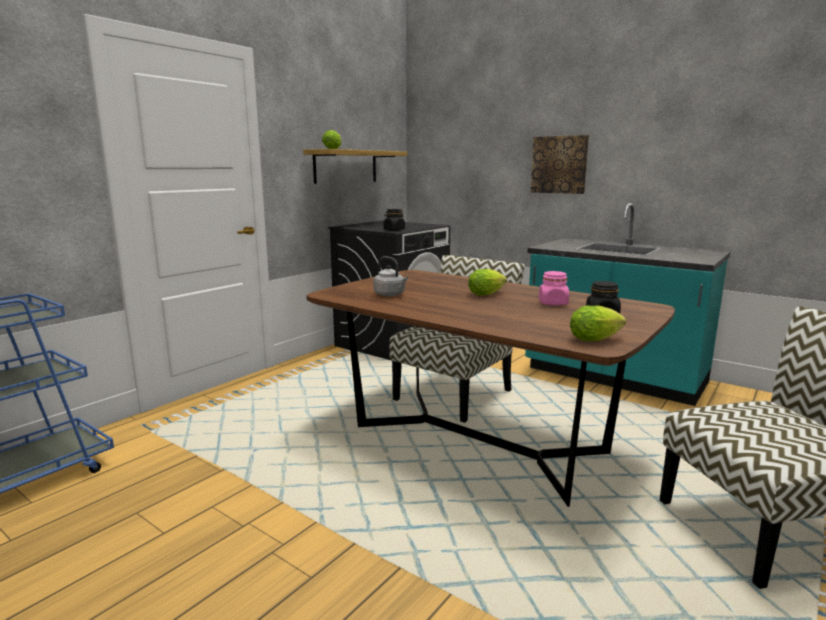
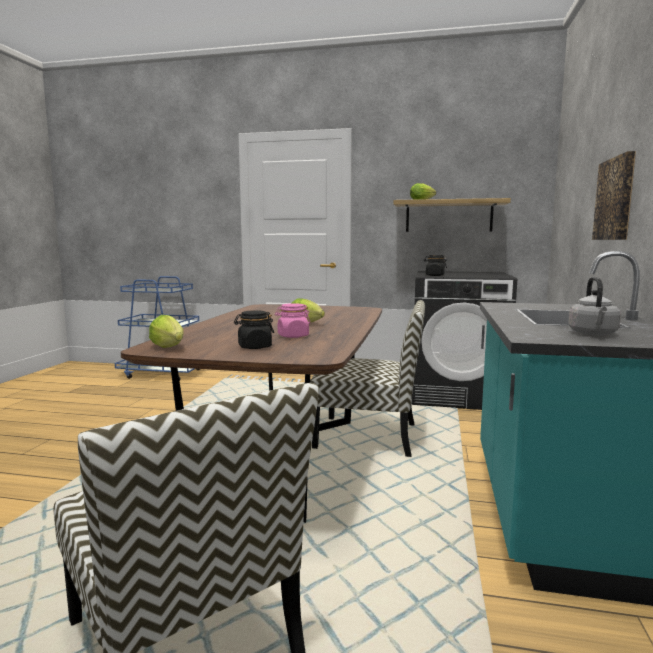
camera: 65 degrees right, 5 degrees down
(390, 295) = (274, 312): grey kettle -> grey kettle (593, 334)

